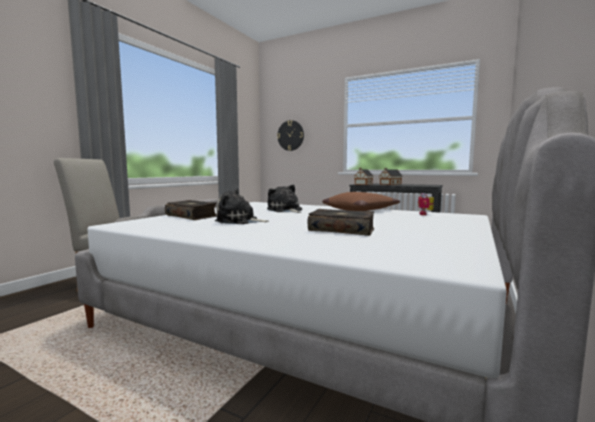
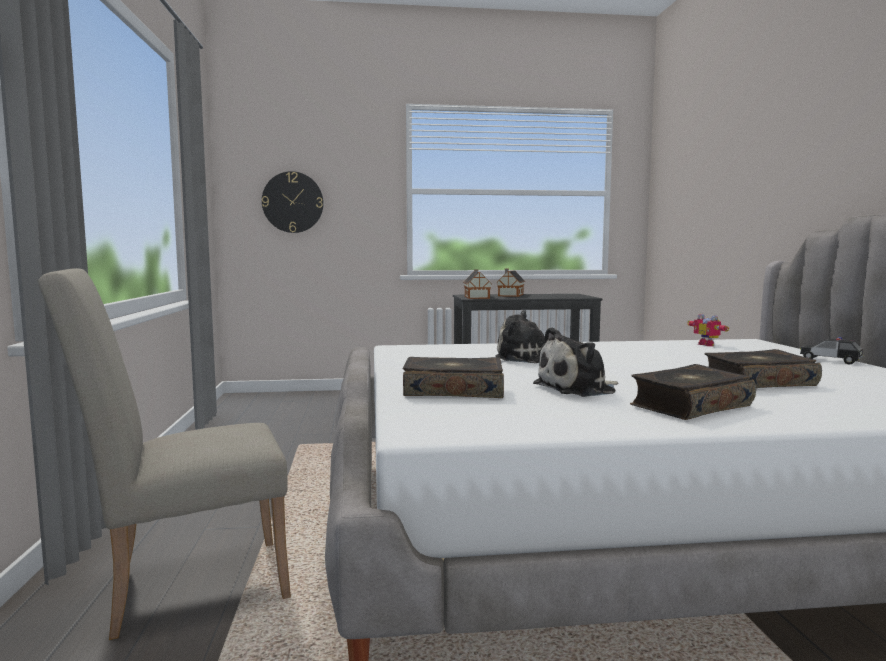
camera: 35 degrees left, 0 degrees up
(246, 232) = (689, 406): none -> book
(359, 210) = (613, 346): brown pillow -> none
(466, 228) = (830, 360): none -> toy car

